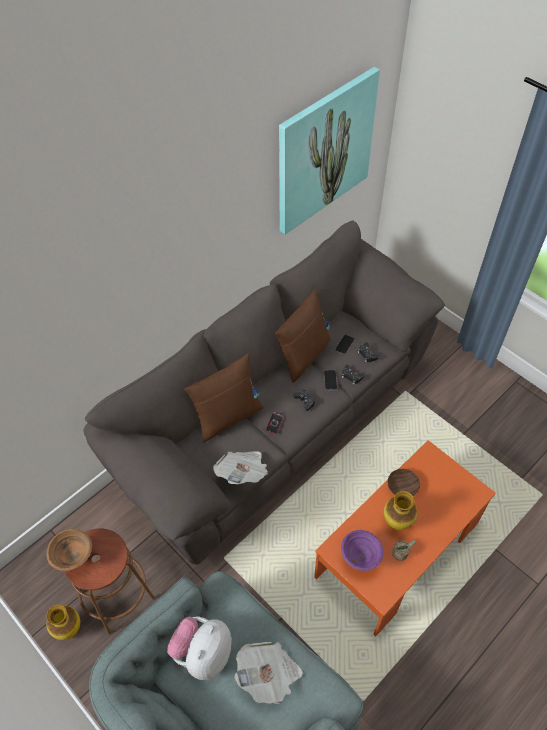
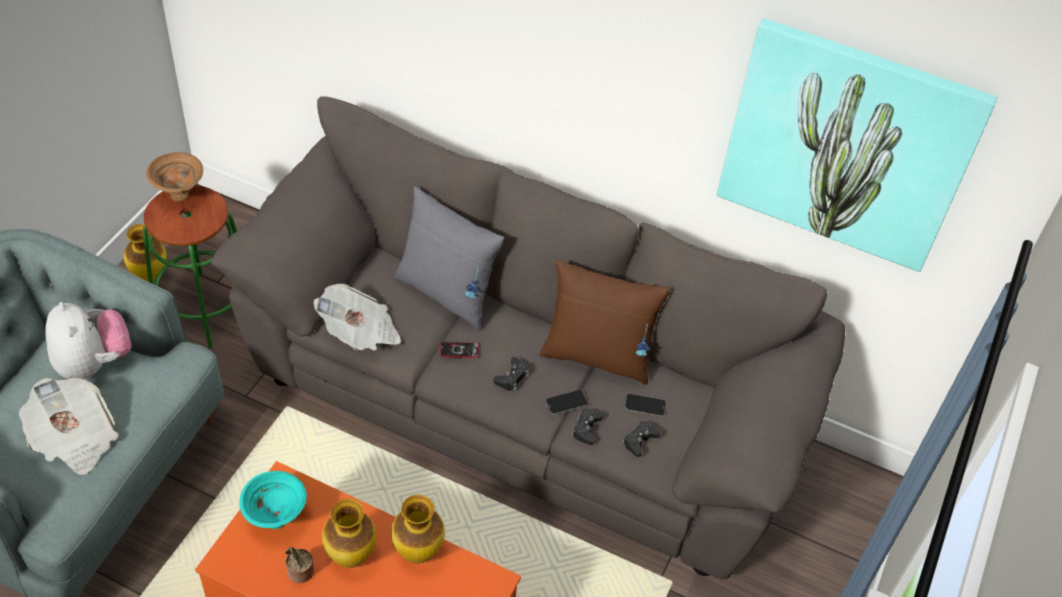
camera: 65 degrees right, 5 degrees down
(117, 595) = (205, 309): brown stool -> green stool
(203, 653) = (93, 363): plush toy -> plush toy turned 60 degrees clockwise
(228, 417) = (445, 294): brown pillow -> grey pillow
(359, 559) = (276, 518): purple bowl -> turquoise bowl
(401, 487) = (417, 552): brown bowl -> vase

